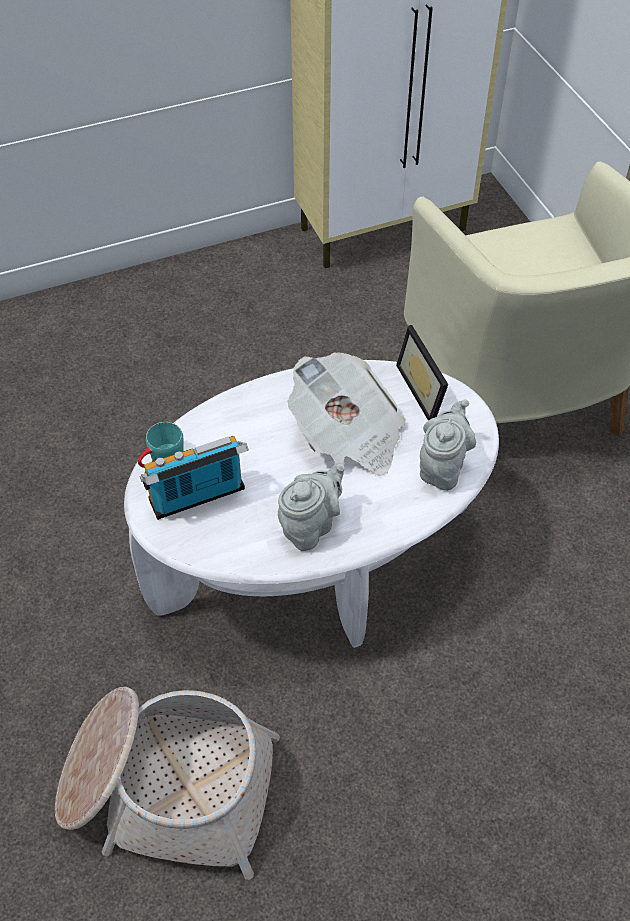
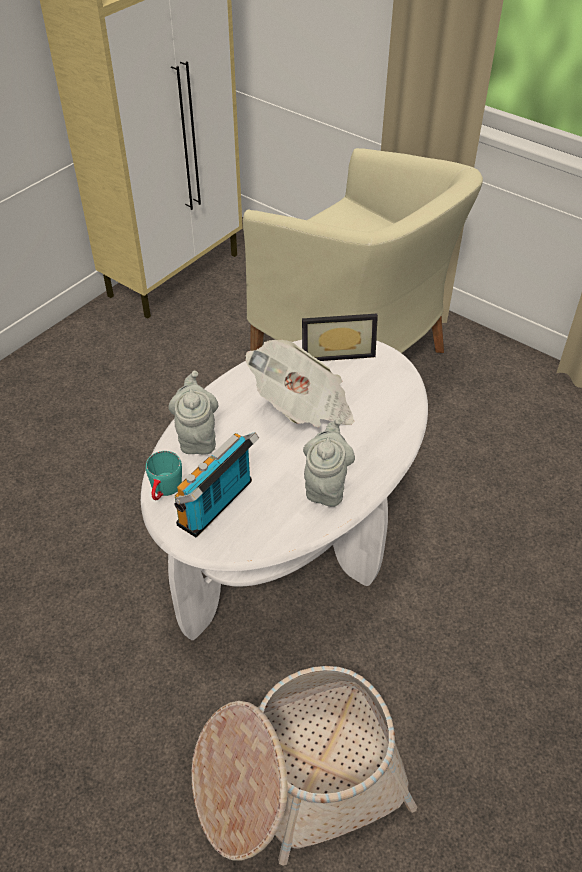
camera: 30 degrees left, 5 degrees down
(427, 390) = (337, 351): picture frame -> picture frame turned 45 degrees counterclockwise
(443, 467) = (391, 399): grey teapot -> grey teapot (197, 437)

